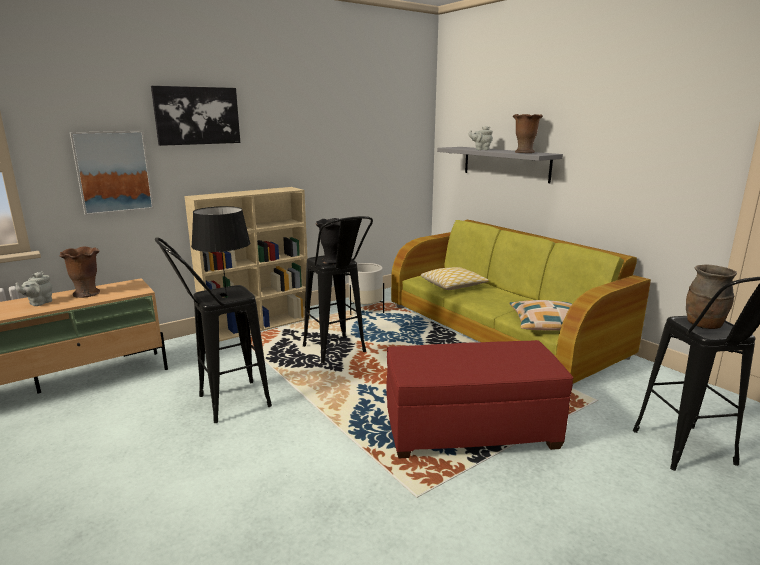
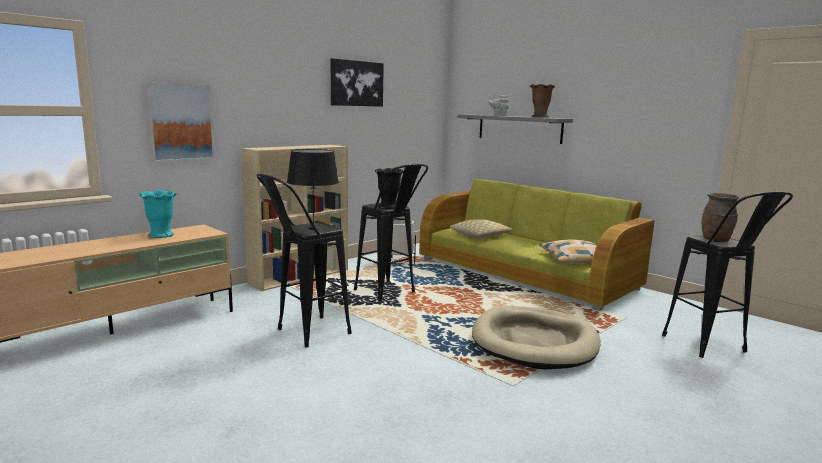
camera: 10 degrees left, 5 degrees down
(39, 303) = (120, 242): grey teapot -> none
(87, 293) = (161, 235): brown vase -> turquoise vase
(197, 115) = (255, 74): picture -> picture (356, 83)
(470, 431) = (534, 342): red ottoman -> beige dog bed

